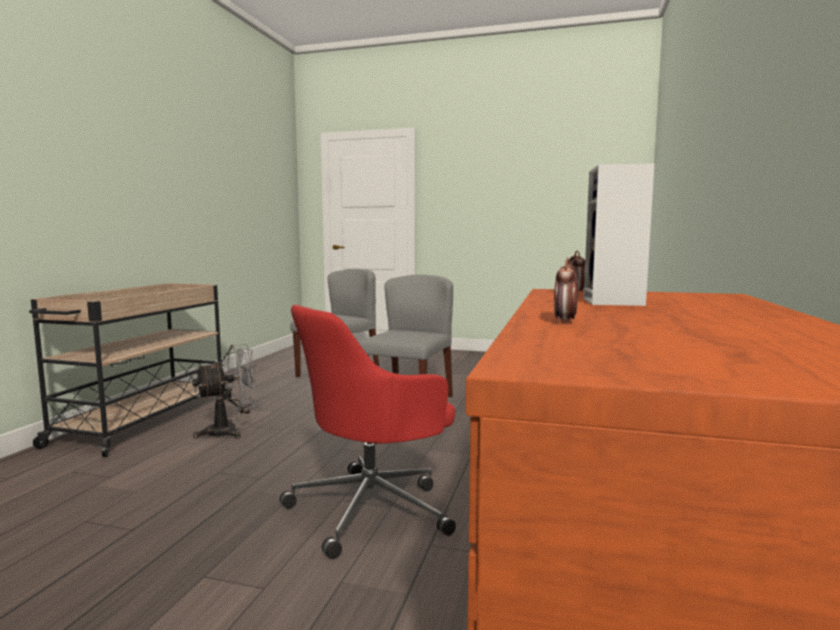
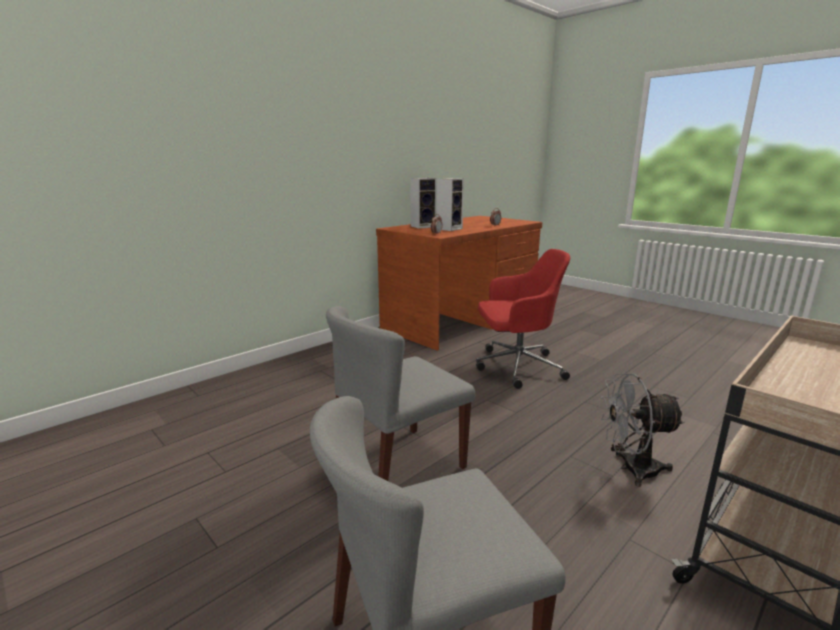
camera: 150 degrees left, 10 degrees up
(703, 303) = (423, 226): none -> speaker

